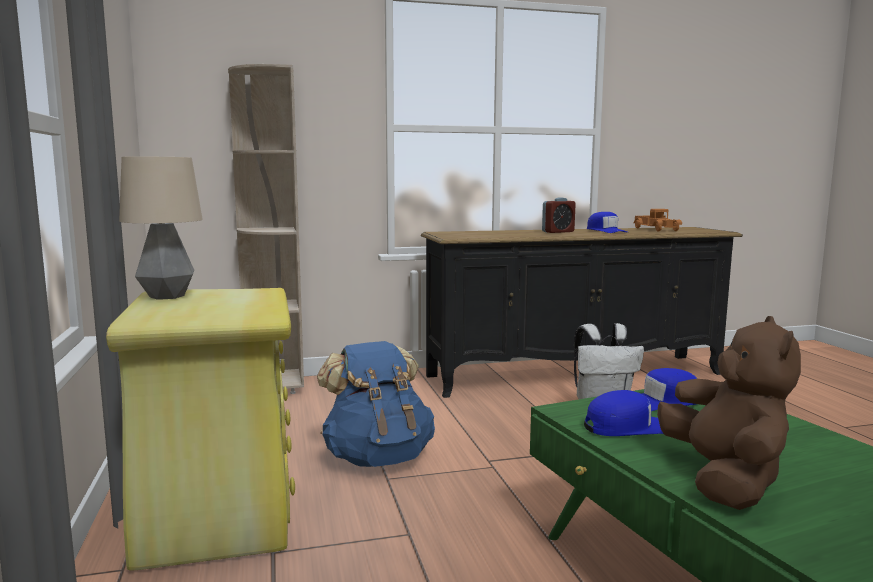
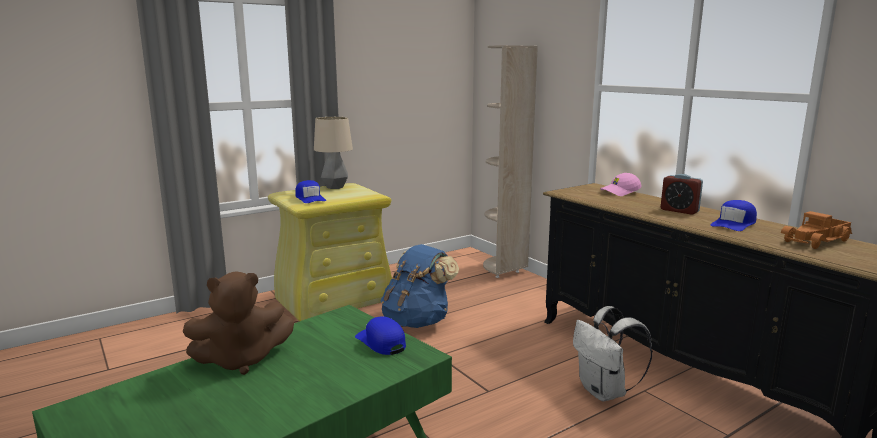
camera: 70 degrees right, 5 degrees up
(475, 231) = (620, 192): none -> pink cap
(627, 427) = (321, 332): blue cap -> blue cap (310, 198)

